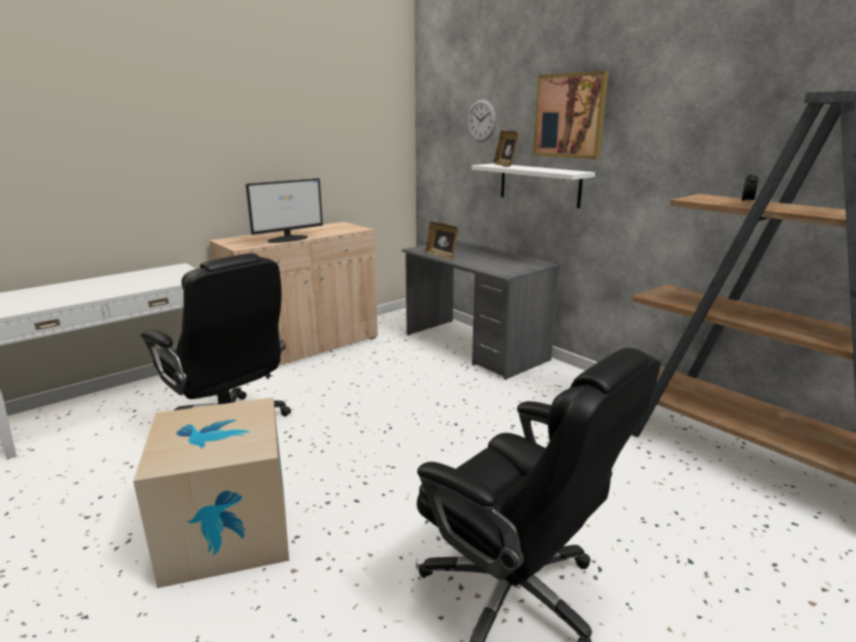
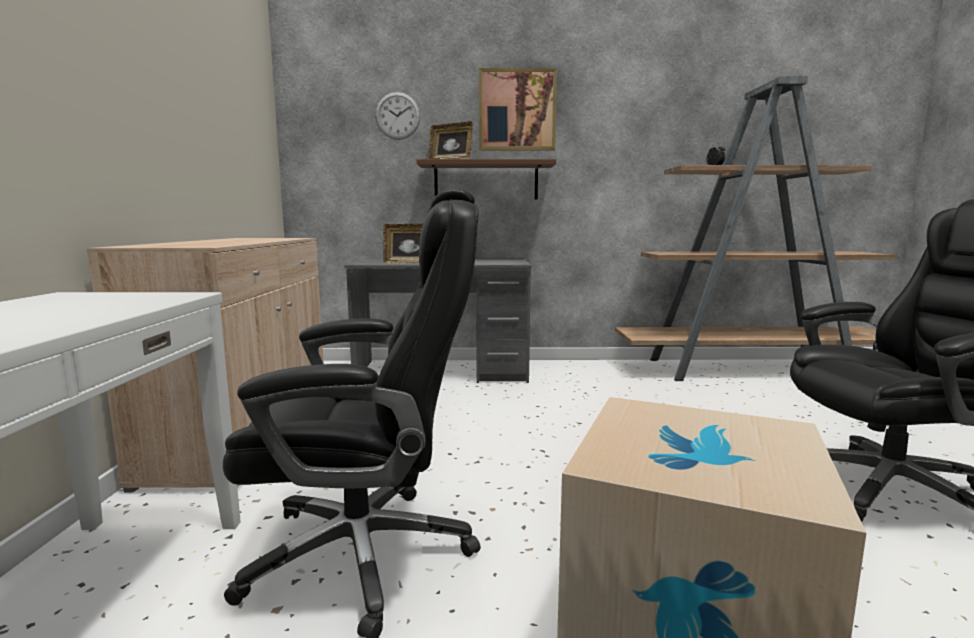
camera: 50 degrees left, 10 degrees down
(288, 239) = (243, 242): monitor -> none
(539, 185) = (486, 181): white shelf -> brown shelf

